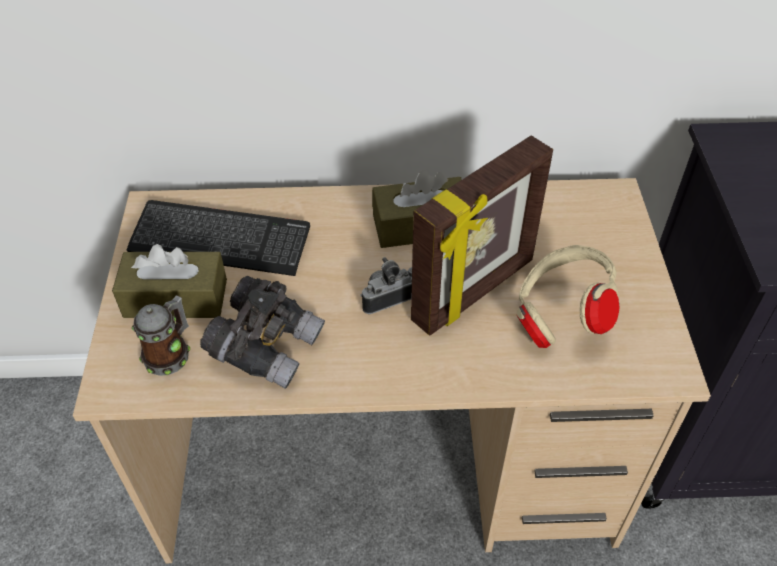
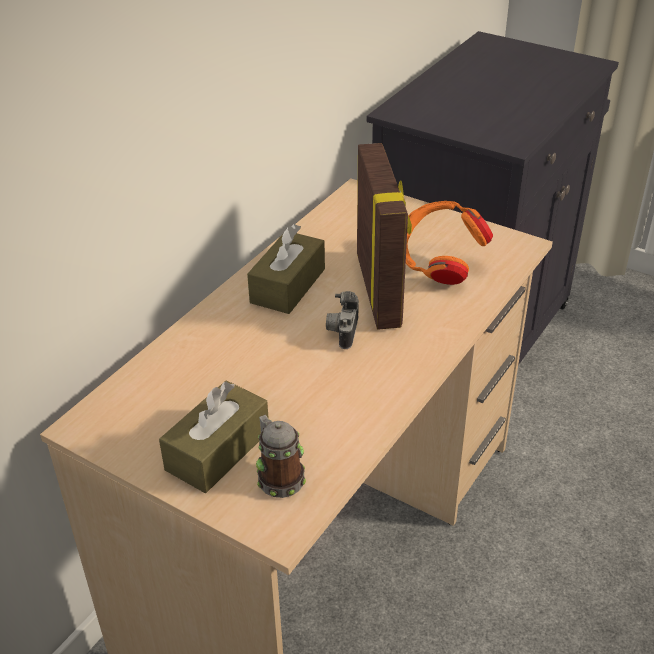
camera: 55 degrees left, 10 degrees down
(220, 241) = (179, 397): keyboard -> none
(267, 346) = (327, 415): grey binoculars -> none
(560, 317) = (439, 265): beige headphones -> orange headphones

